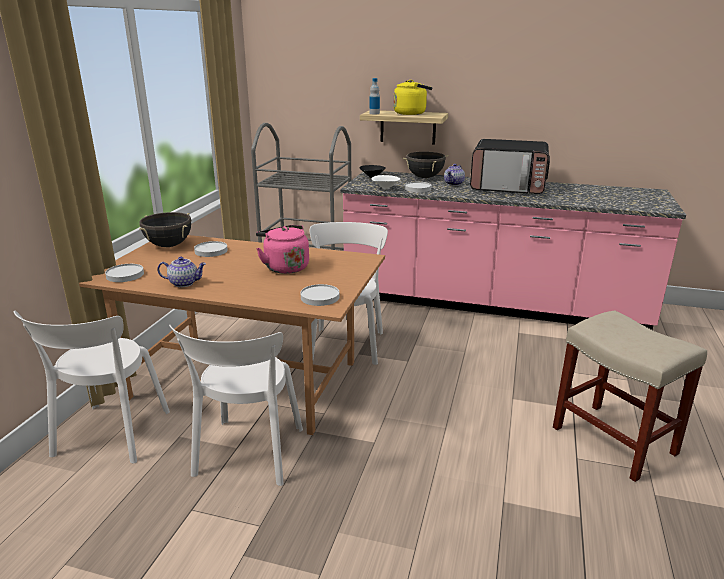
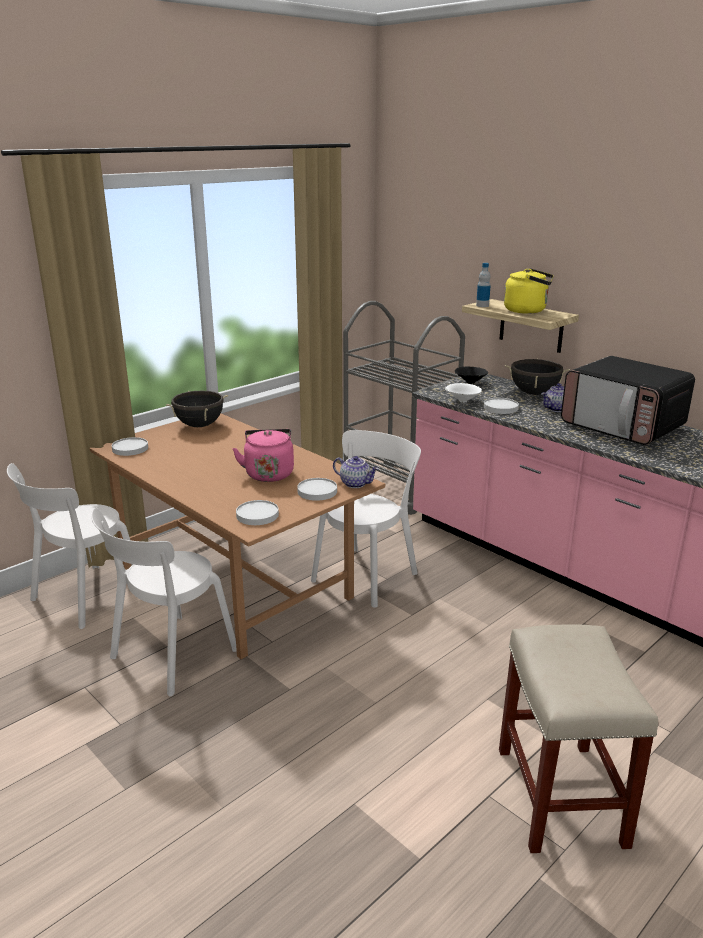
camera: 30 degrees right, 0 degrees up
(184, 283) = (164, 469): teapot -> teapot (356, 483)
(211, 251) = (227, 439): white plate -> white plate (317, 491)

